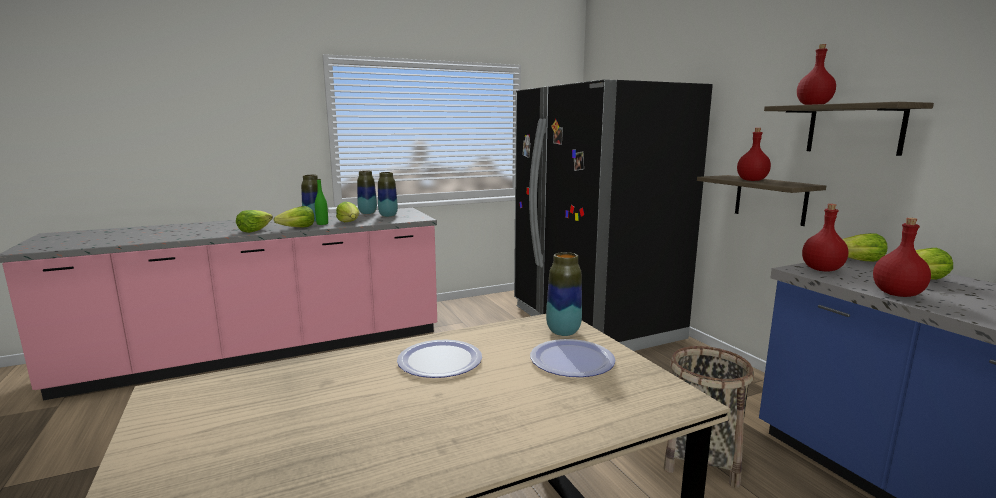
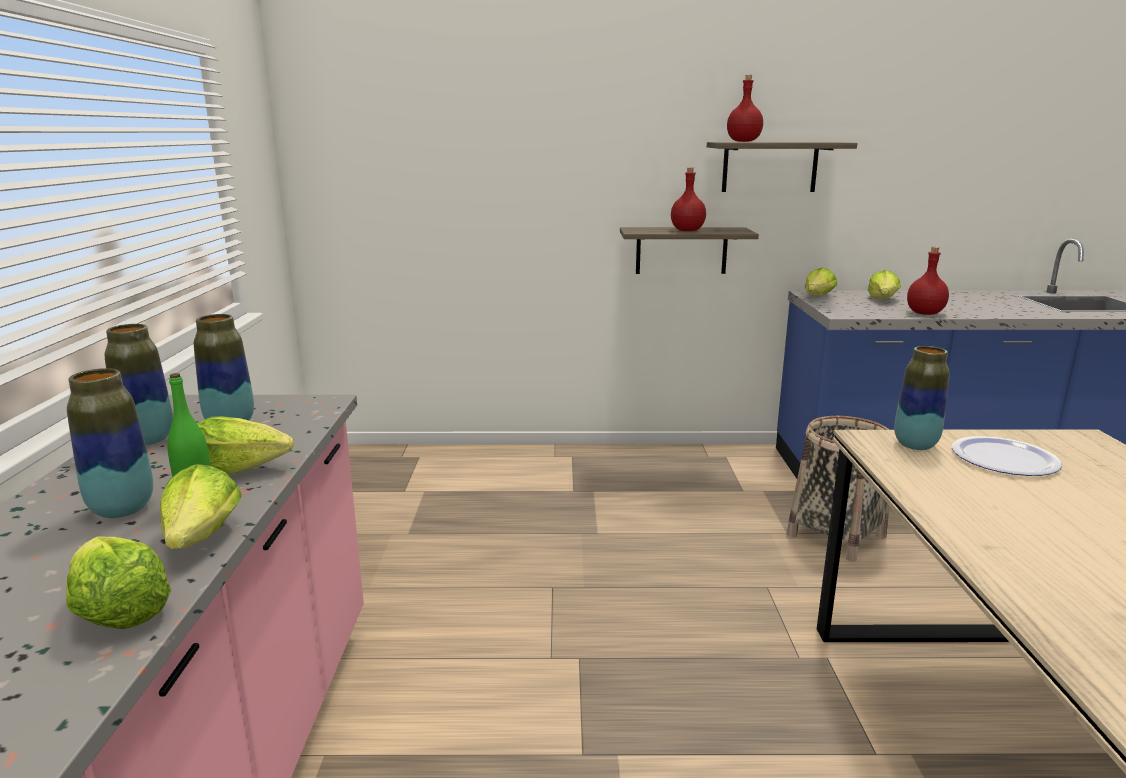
camera: 65 degrees left, 5 degrees up
(440, 360) = (1020, 526): plate -> none
(593, 322) = (478, 481): black fridge -> none
(821, 269) = (842, 309): red bottle -> none

